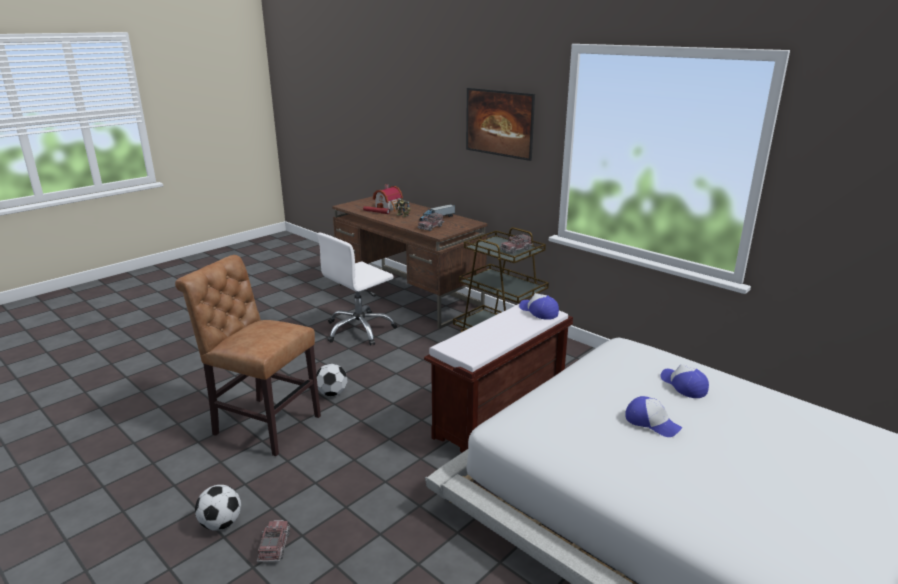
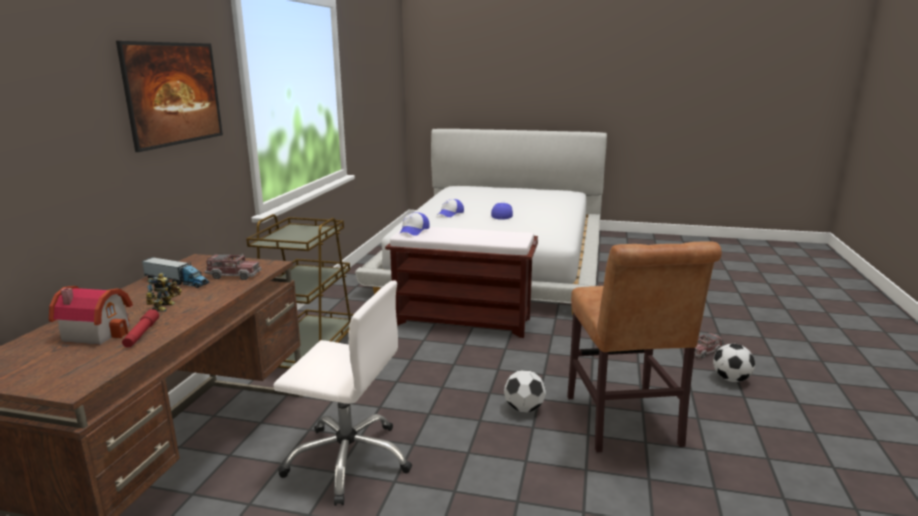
camera: 120 degrees left, 5 degrees down
(516, 249) = (299, 231): toy truck -> none

